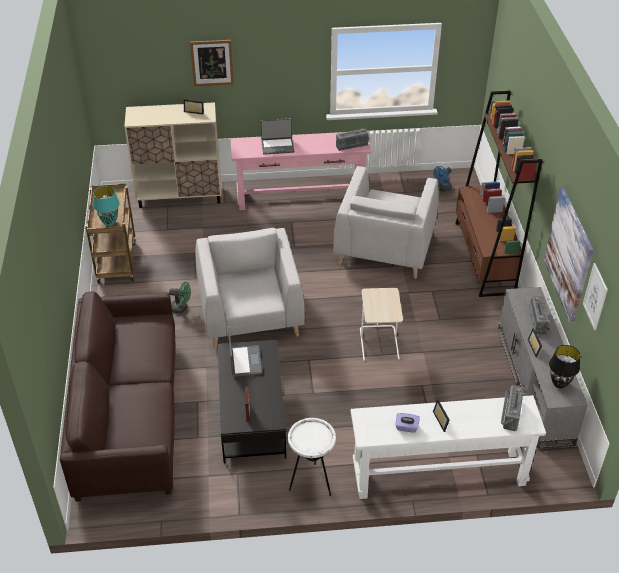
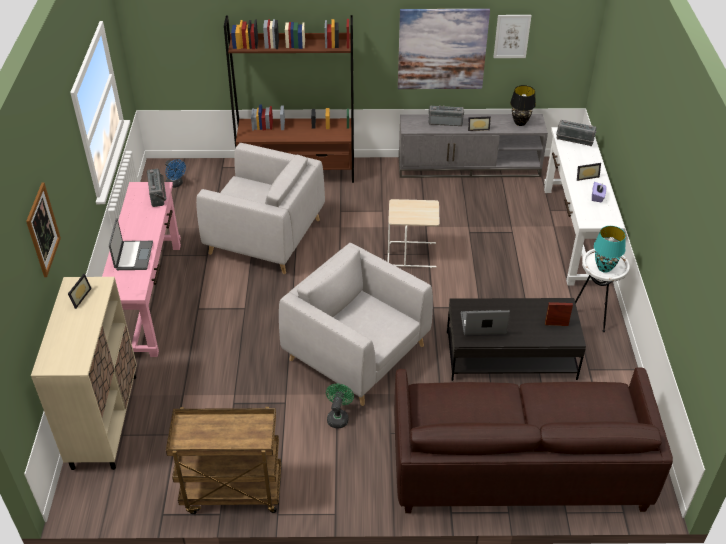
camera: 85 degrees left, 0 degrees up
(110, 222) = (254, 428): turquoise table lamp -> turquoise table lamp (604, 268)
(250, 313) = (356, 352): grey armchair -> grey armchair turned 45 degrees clockwise

